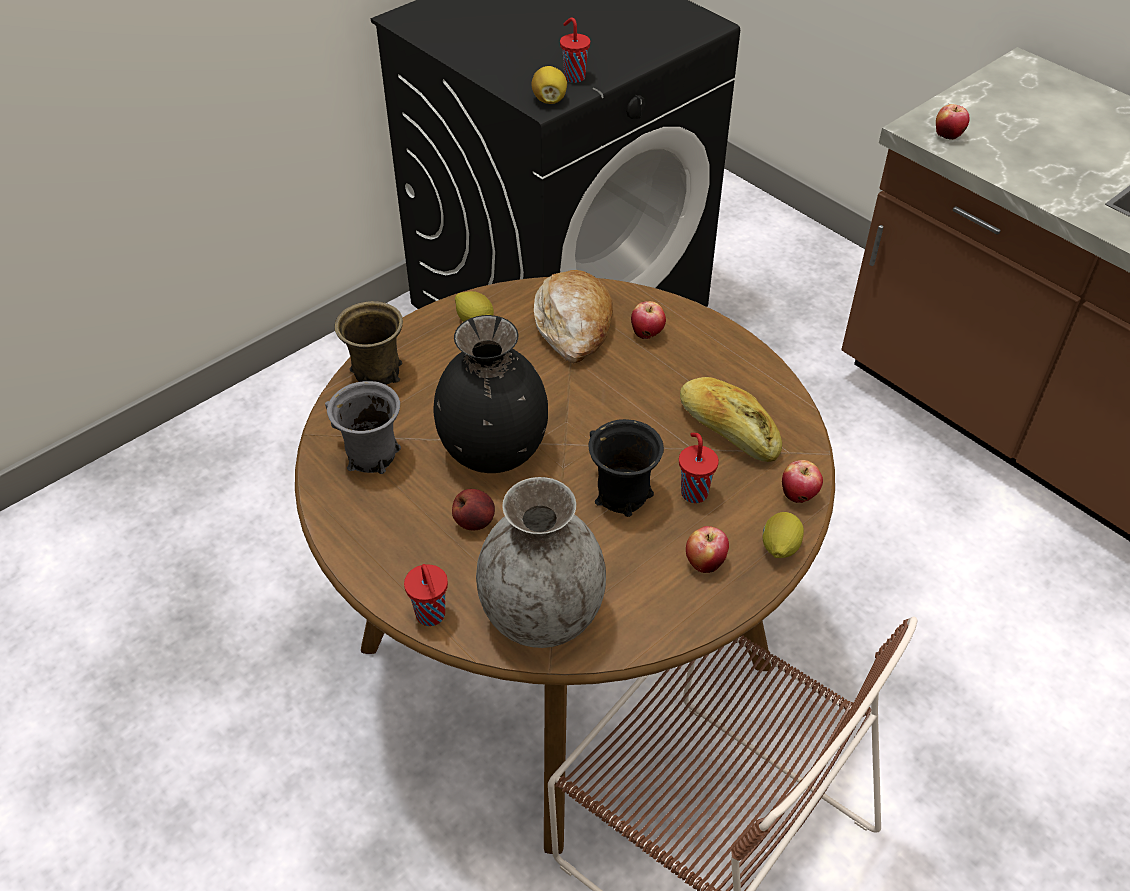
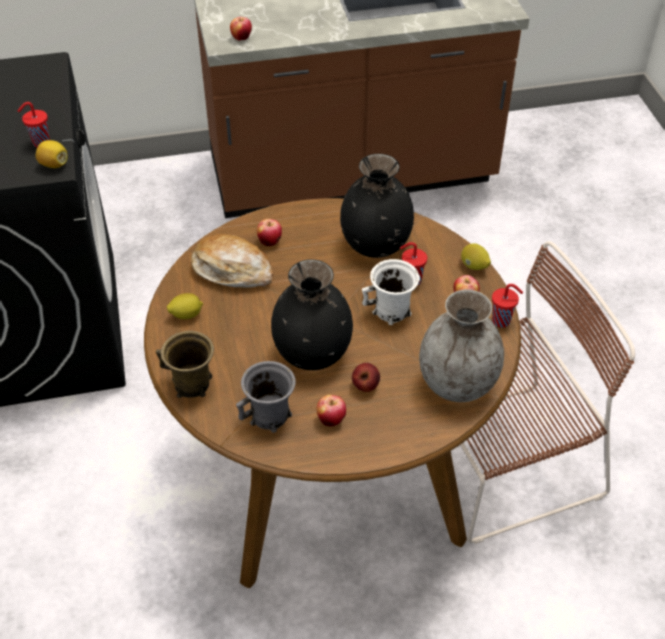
camera: 60 degrees left, 0 degrees up
(431, 616) = (425, 435): red cup -> red cup (502, 321)
(622, 495) = (392, 311): black mug -> white mug
(728, 430) = (375, 245): bread -> black vase
(798, 496) = (443, 241): apple -> apple (331, 420)

